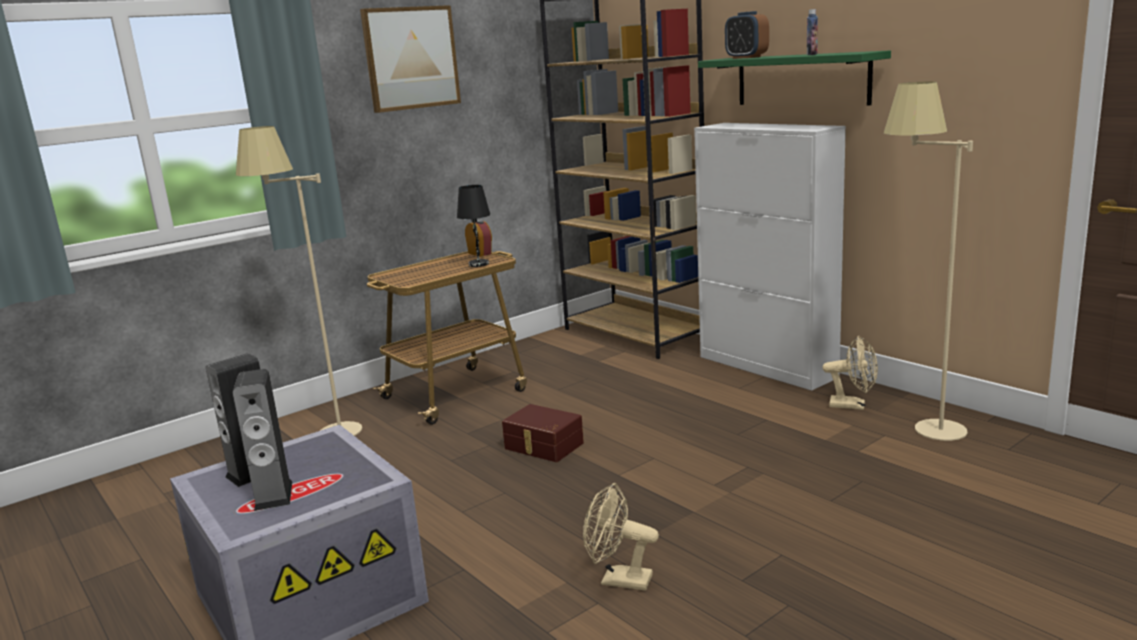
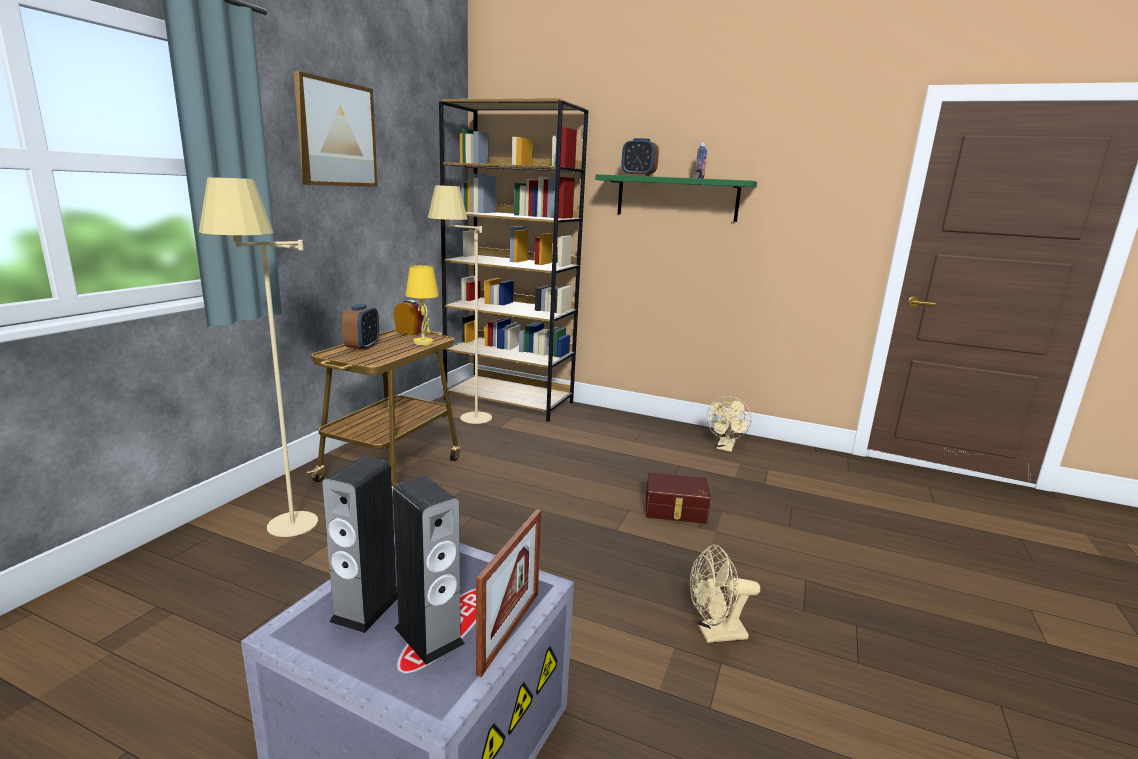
camera: 30 degrees left, 0 degrees up
(326, 502) = (509, 631): none -> picture frame
(420, 268) = (362, 347): none -> alarm clock
(479, 264) = (424, 342): black table lamp -> yellow table lamp
(543, 446) = (525, 512): brown storage box -> brown storage box (675, 510)
(767, 367) = (637, 422): white cabinet -> none
(853, 405) = (725, 448): beige fan -> beige fan turned 120 degrees clockwise
(919, 432) = (786, 464): beige floor lamp -> beige floor lamp (462, 420)

